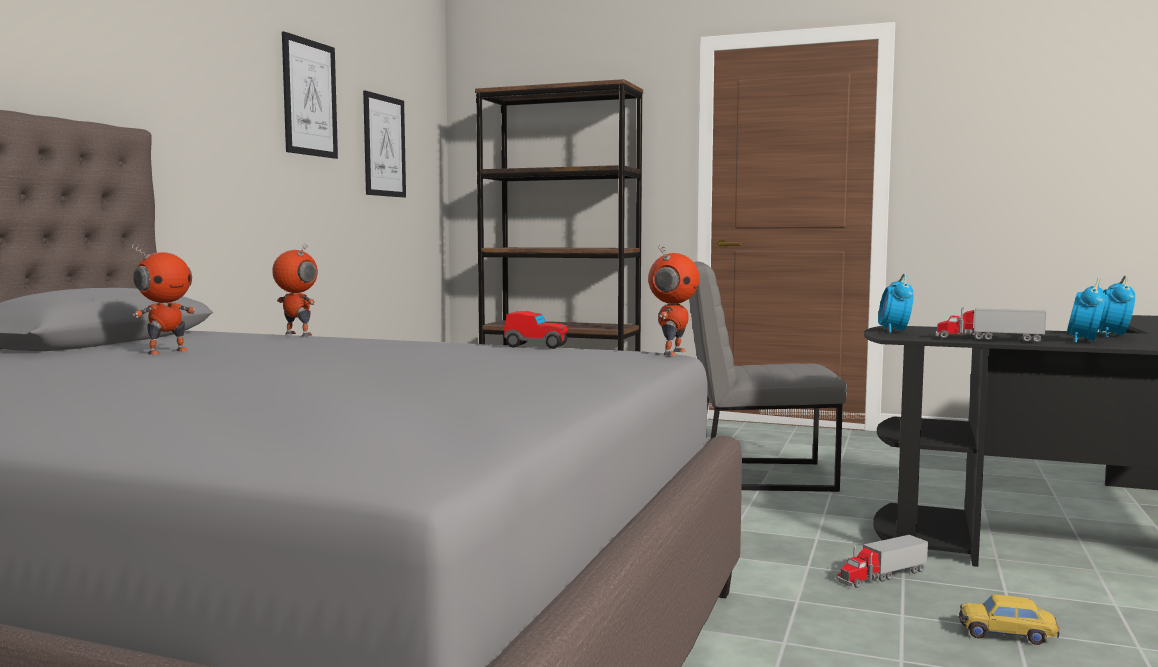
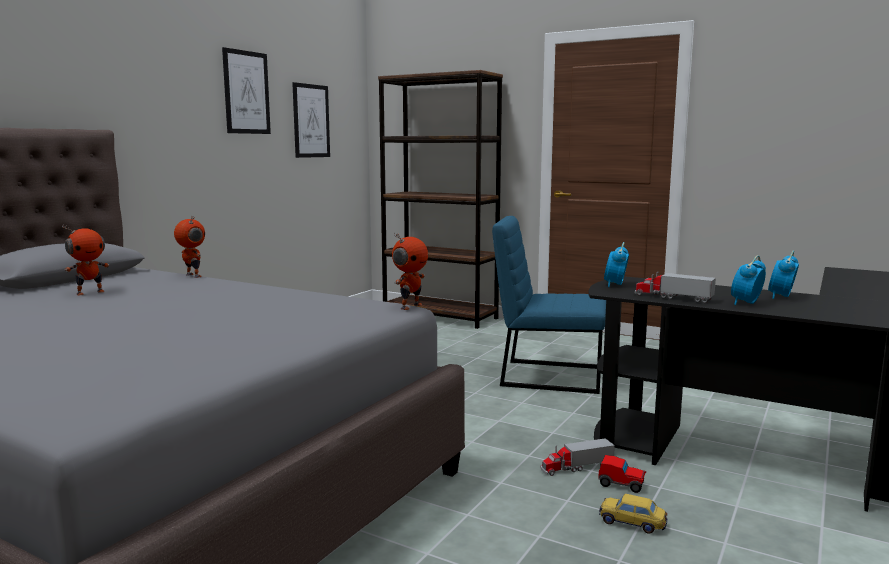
camera: 10 degrees right, 5 degrees up
(537, 346) = (328, 295): toy car -> toy car (621, 484)
(757, 475) = (548, 376): grey chair -> blue chair

